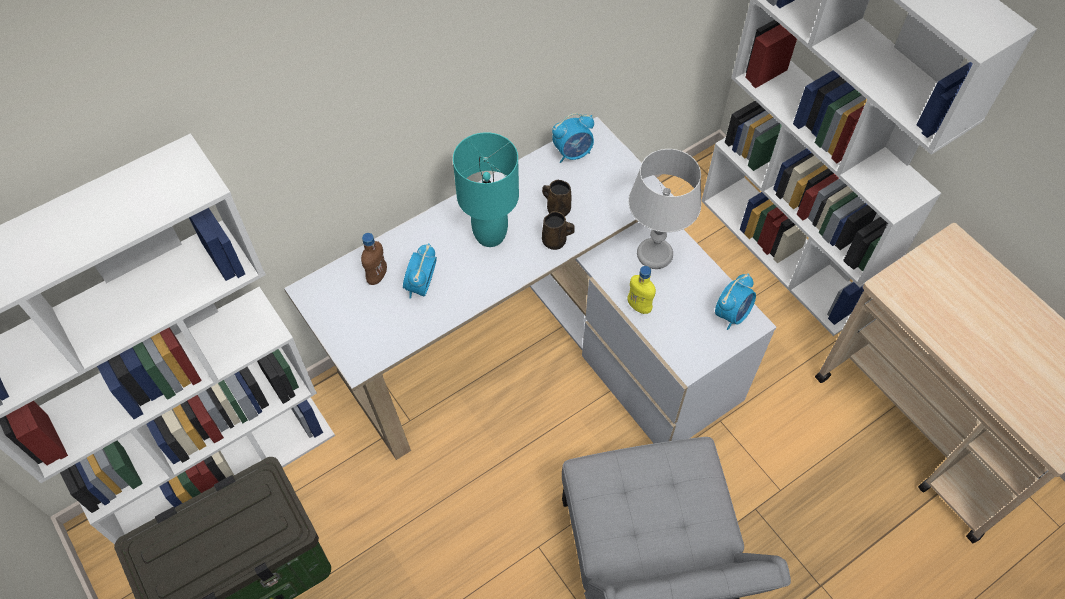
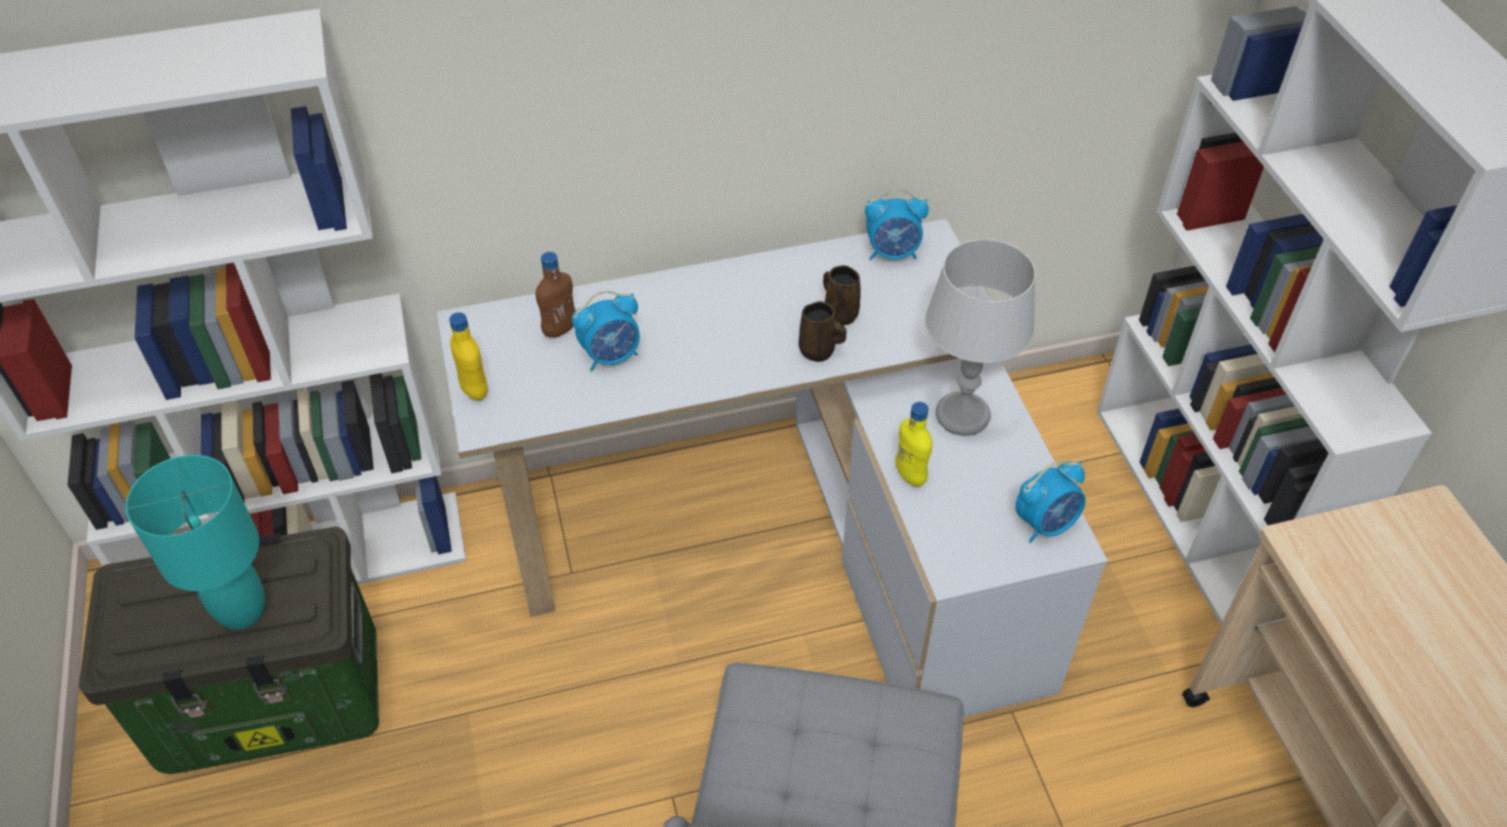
camera: 20 degrees right, 10 degrees down
(340, 340) = (474, 390): none -> yellow bottle
(421, 286) = (611, 356): alarm clock -> alarm clock turned 150 degrees counterclockwise
(491, 235) = (733, 321): turquoise table lamp -> turquoise table lamp (242, 611)

